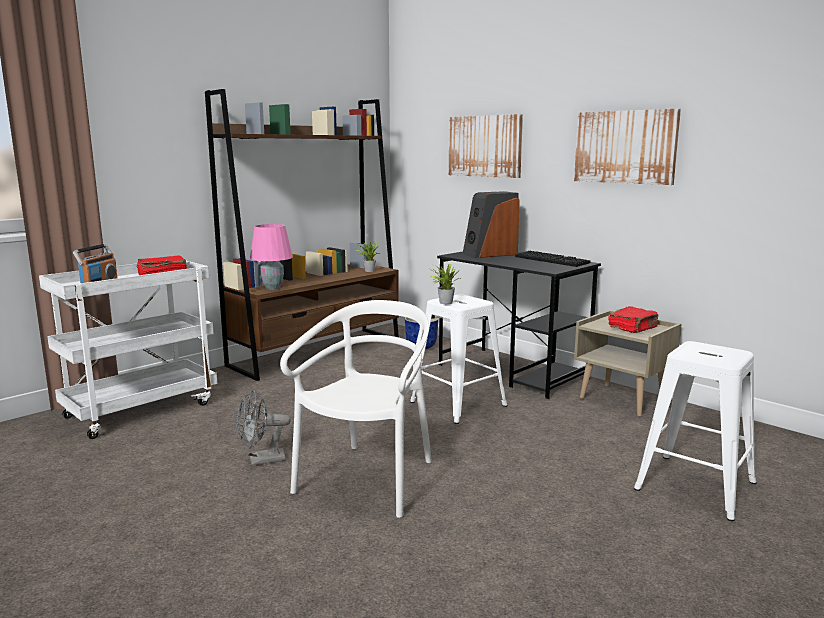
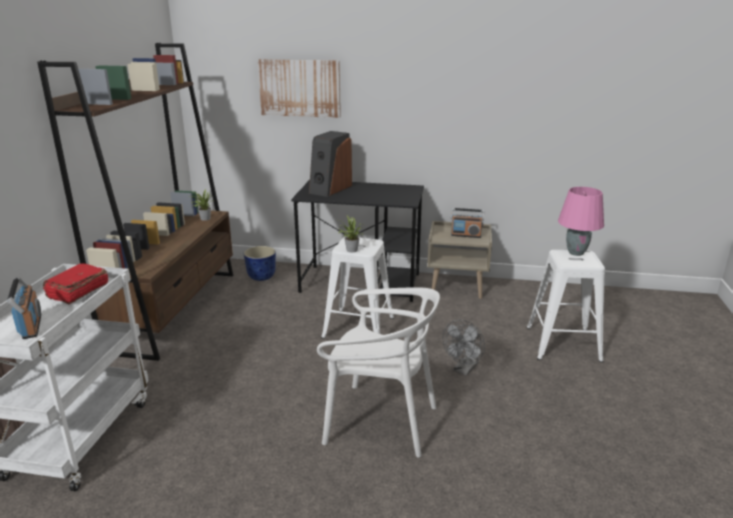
camera: 35 degrees left, 10 degrees up
(261, 460) = (277, 441): grey fan -> grey fan (463, 370)
(273, 288) = (150, 264): pink table lamp -> pink table lamp (576, 252)
(368, 479) = (380, 422): white chair -> white chair turned 120 degrees clockwise
(553, 260) = (388, 188): keyboard -> none
(625, 147) = (439, 92): picture -> none
(633, 328) = (466, 235): red book -> radio

